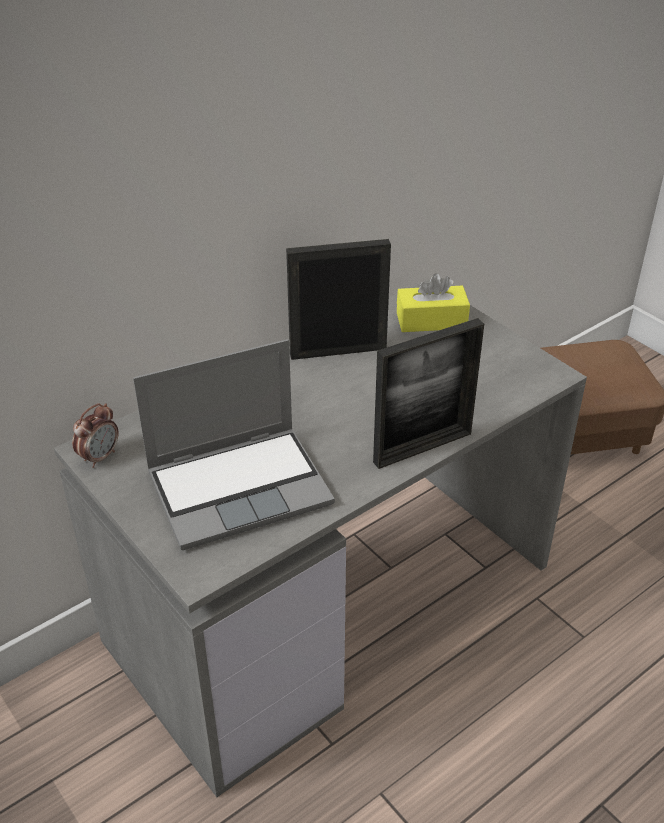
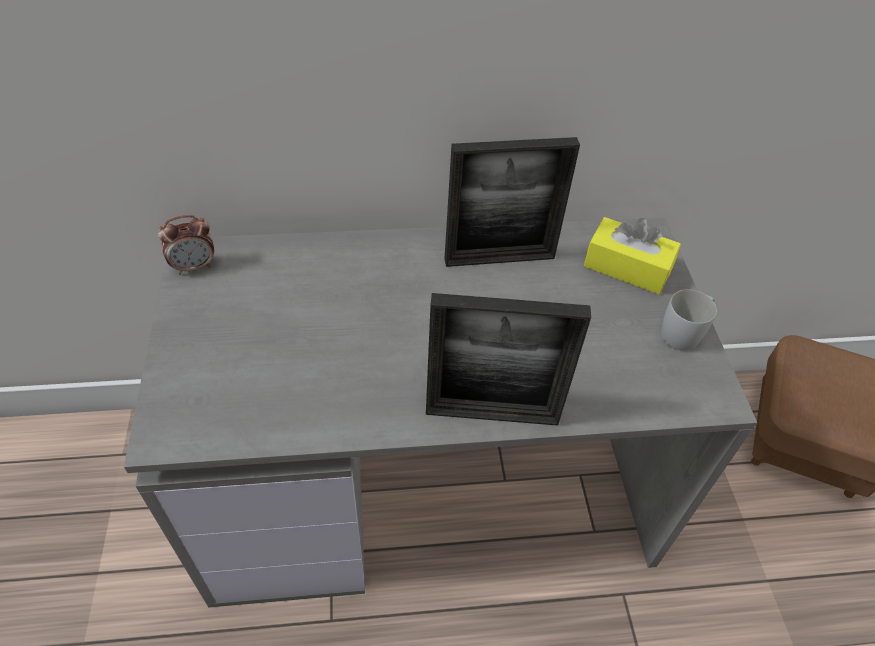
camera: 30 degrees right, 10 degrees up
(241, 487) = (280, 363): laptop -> none
(338, 351) = (499, 259): picture frame -> picture frame turned 150 degrees clockwise
(502, 344) = (684, 332): none -> white mug

